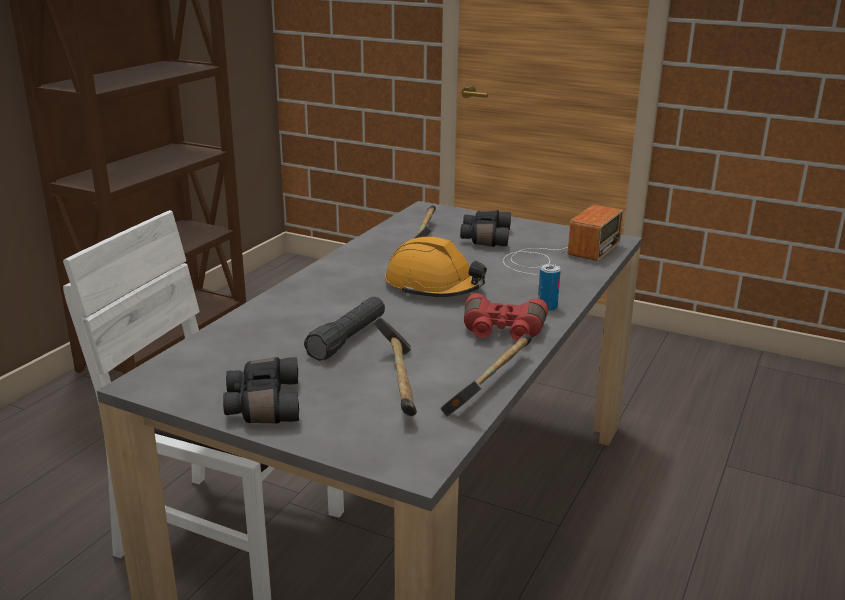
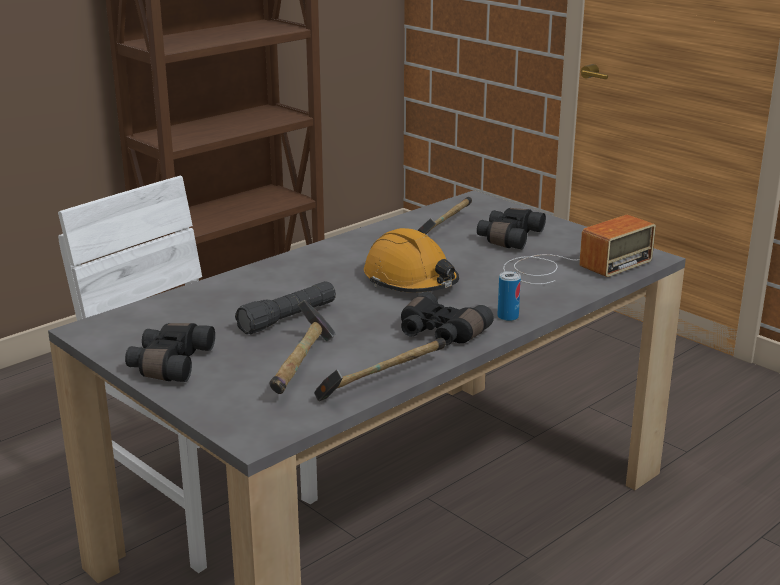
camera: 20 degrees right, 0 degrees up
(502, 331) = (440, 334): red binoculars -> black binoculars

